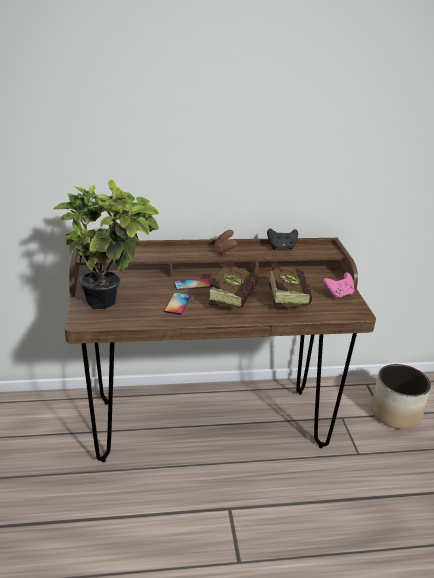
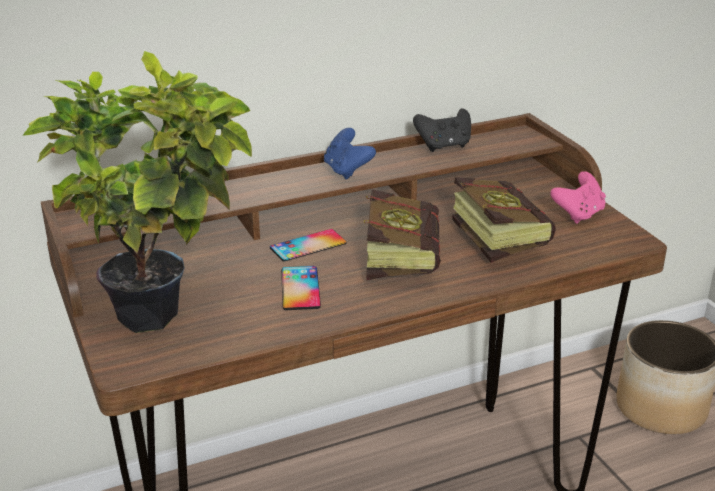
camera: 15 degrees left, 0 degrees up
(224, 251) = (347, 171): brown game controller -> blue game controller

